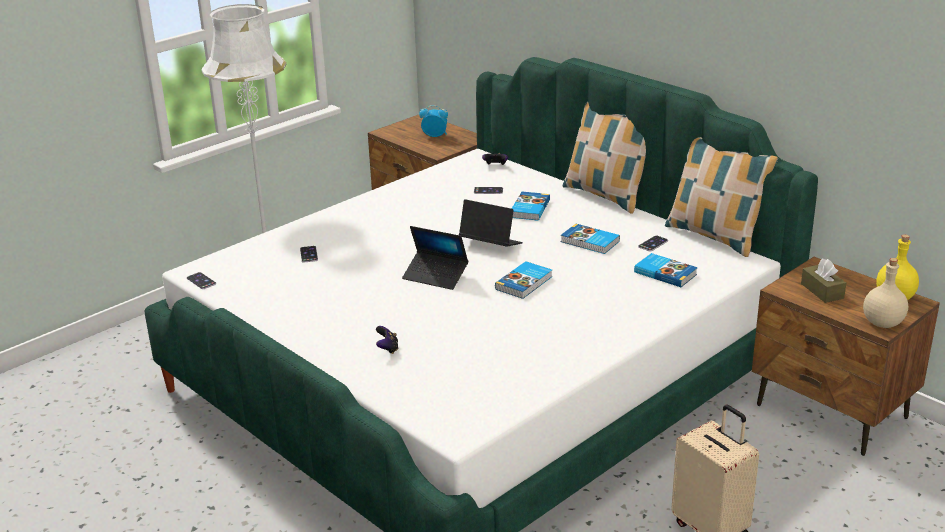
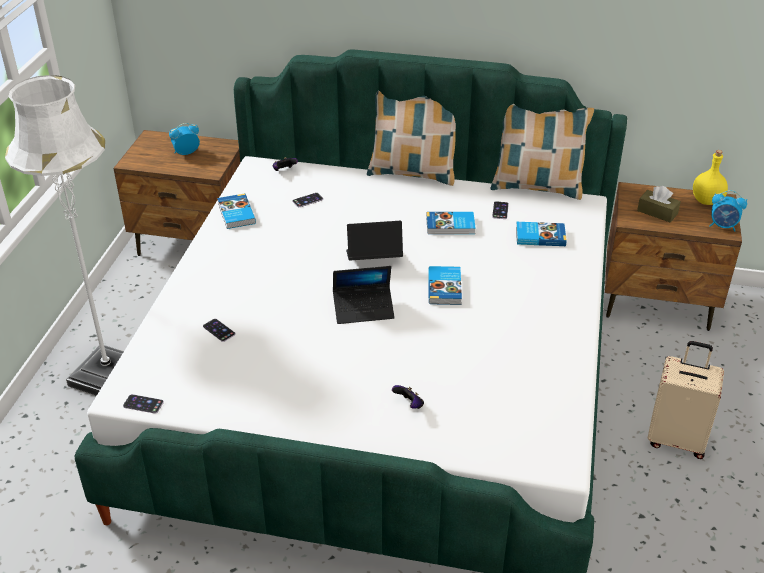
camera: 35 degrees left, 10 degrees up
(529, 209) = (364, 208): book -> book (235, 214)
(883, 323) = (723, 226): beige bottle -> alarm clock

